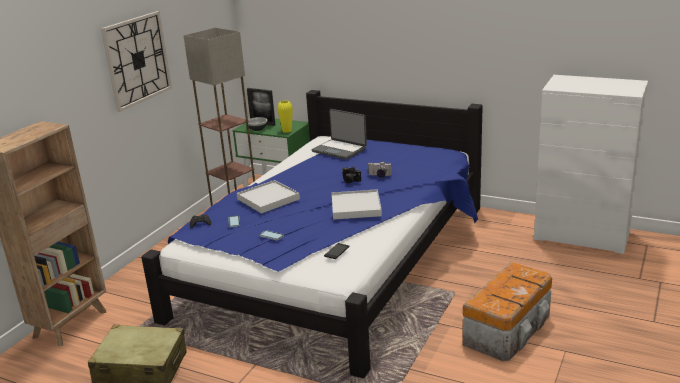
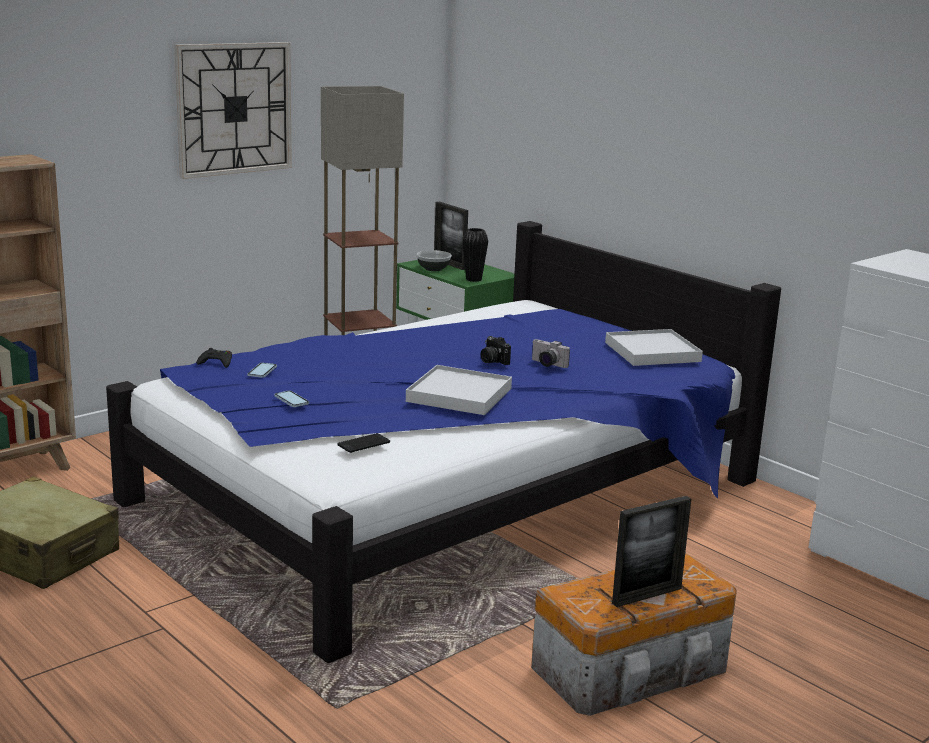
camera: 20 degrees right, 5 degrees down
(268, 199) = (344, 355): white tray -> white tray (652, 352)
(287, 131) = (473, 279): yellow vase -> black vase
(340, 150) = (527, 320): laptop -> none
(516, 291) = (647, 596): none -> picture frame

